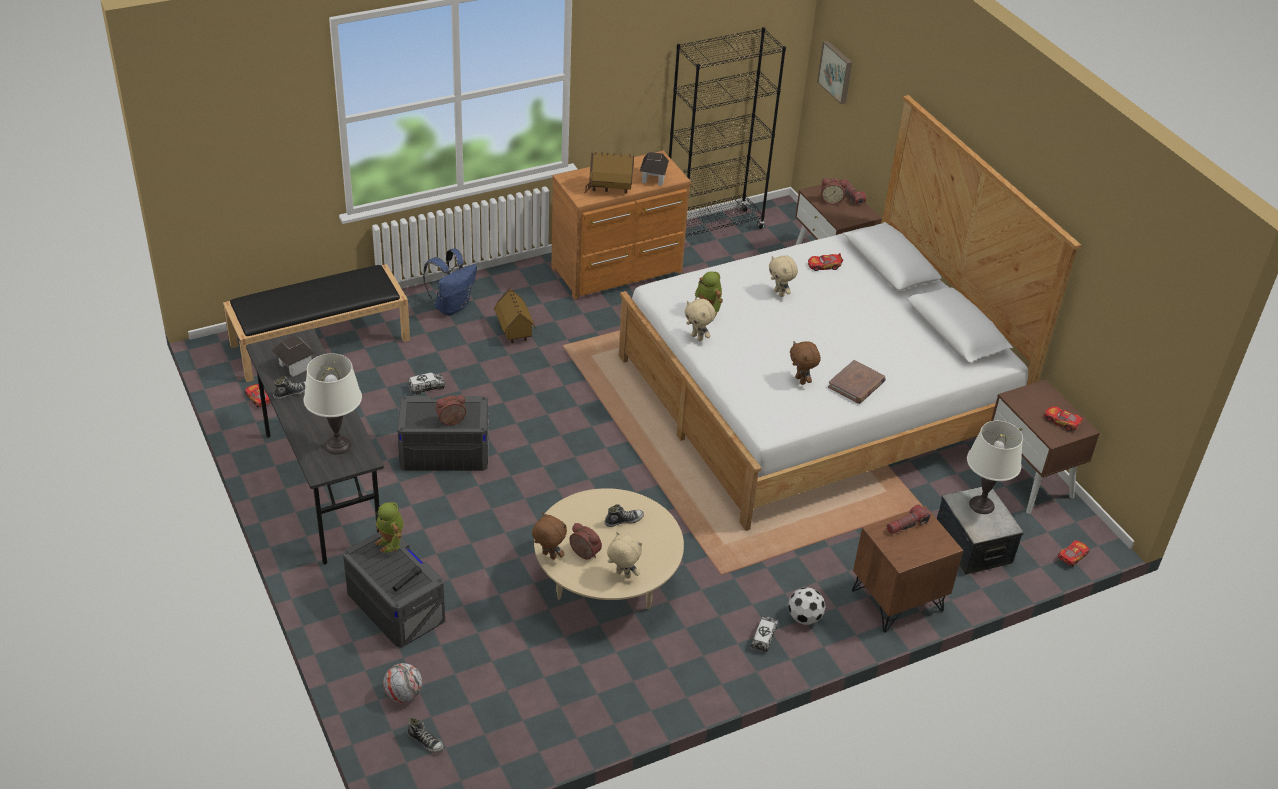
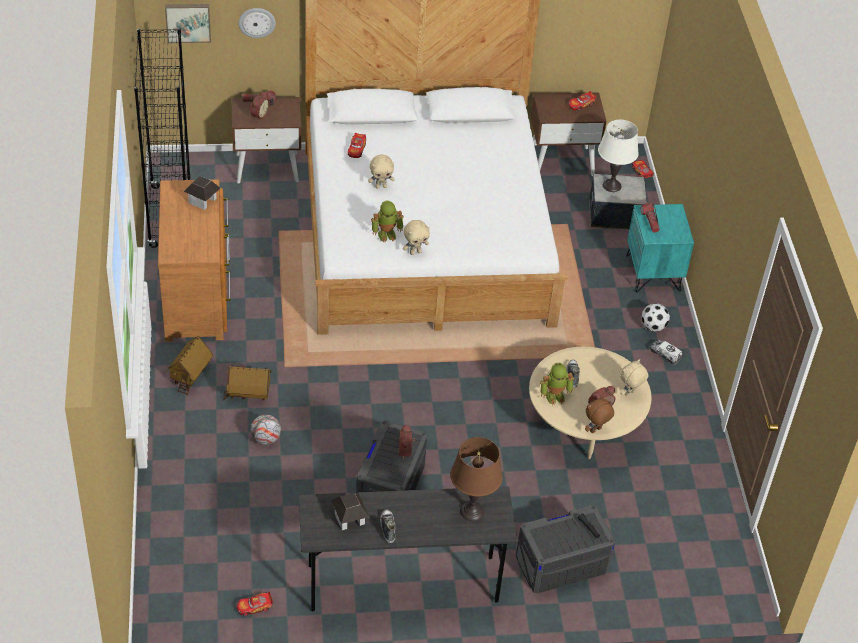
camera: 70 degrees left, 5 degrees up
(321, 341) = (190, 540): black bench -> none
(338, 445) = (472, 511): white table lamp -> brown table lamp
(391, 543) = (541, 528): toy robot -> toy robot (555, 395)
(403, 694) = (657, 580): football -> football (265, 439)
(425, 741) = (707, 578): shoe -> none
(427, 387) = (297, 476): toy truck -> none
(452, 306) = (187, 428): blue backpack -> none
(610, 188) = (202, 232): toy house -> toy house (190, 376)
(801, 380) = (493, 213): brown plush toy -> none
(856, 384) = (510, 186): brown book -> none
(875, 108) = (257, 22): none -> wall clock
(897, 601) = (653, 273): brown nightstand -> turquoise nightstand

